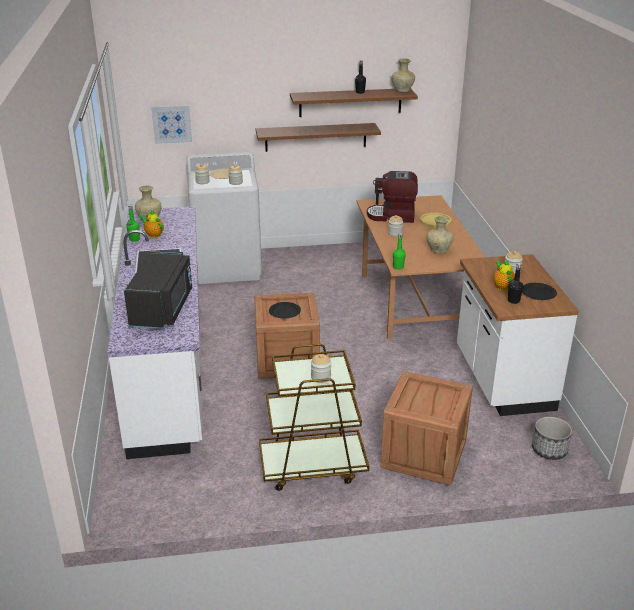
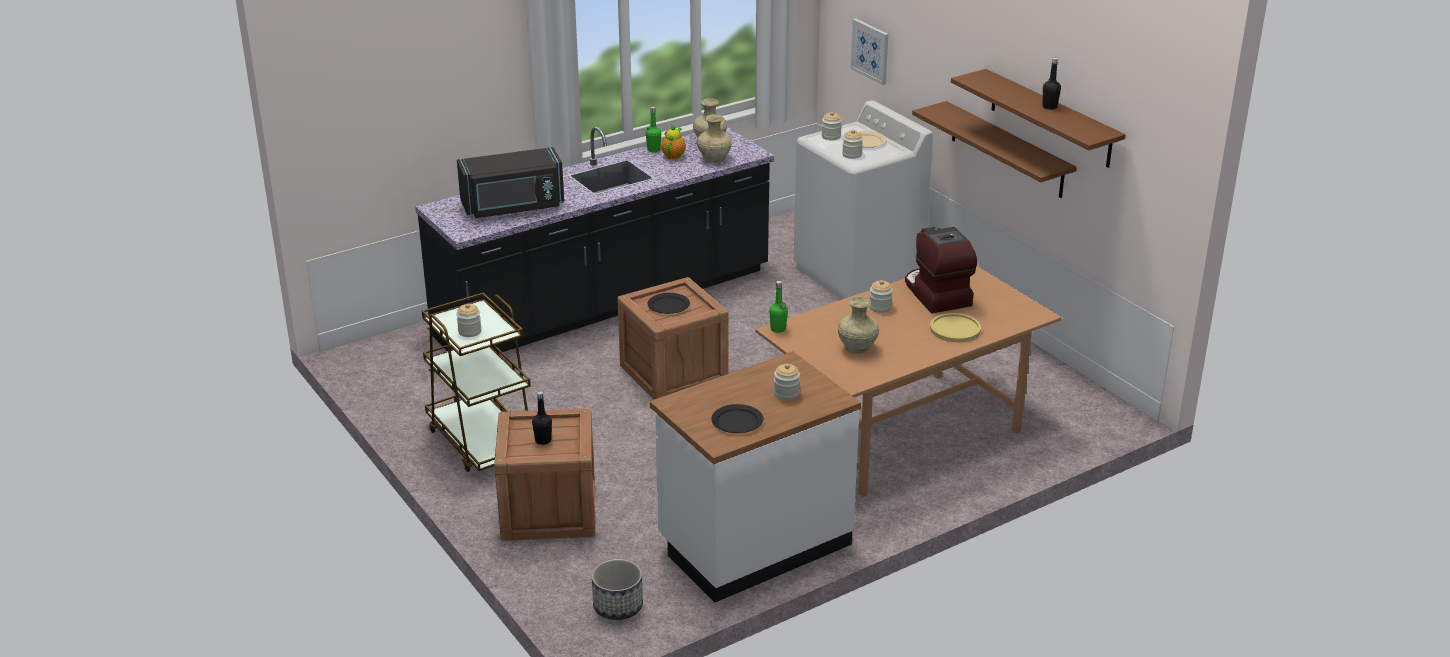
camera: 65 degrees right, 0 degrees up
(169, 365) = (605, 305): white counter -> black counter
(402, 91) = (1099, 131): beige vase -> beige vase (713, 159)
(502, 286) = (734, 392): teapot -> none
(513, 301) = (699, 406): black bottle -> black bottle (543, 440)

